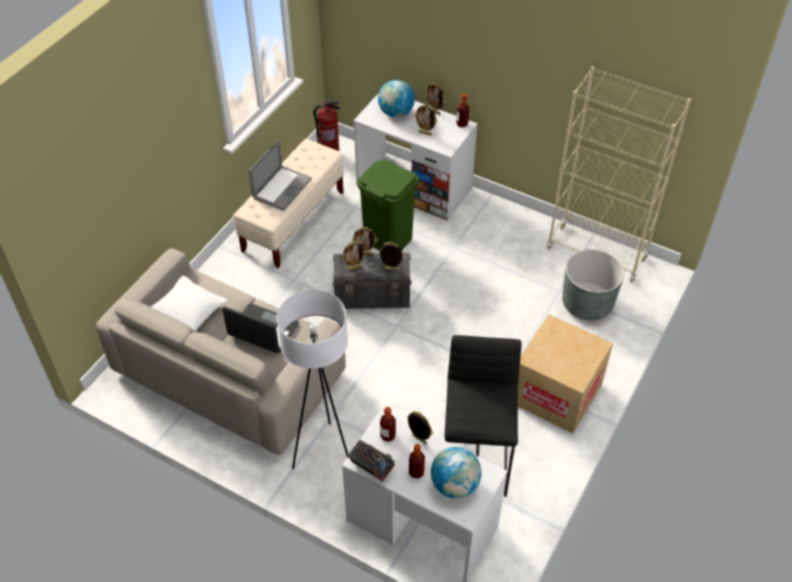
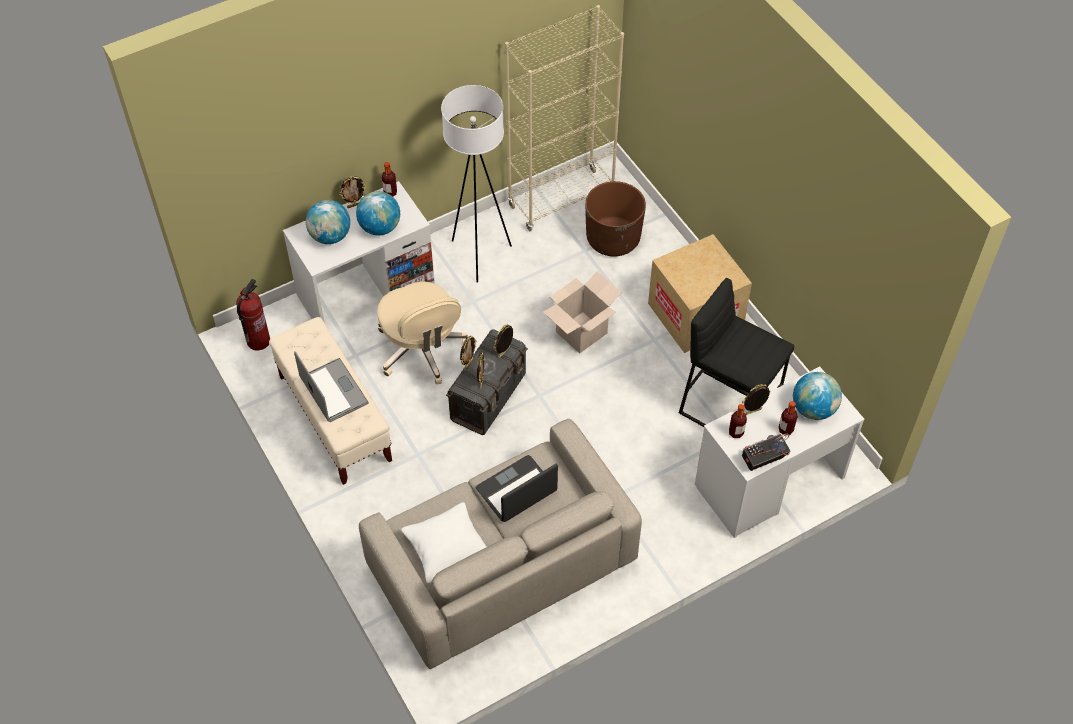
camera: 60 degrees left, 5 degrees up
(325, 454) = (651, 522): white floor lamp -> white floor lamp (479, 255)
(387, 239) = (422, 350): green trash can -> beige office chair
(425, 133) = (380, 227): picture frame -> globe
(476, 325) = (581, 332): none -> cardboard box
(587, 303) = (613, 239): grey planter -> brown planter

